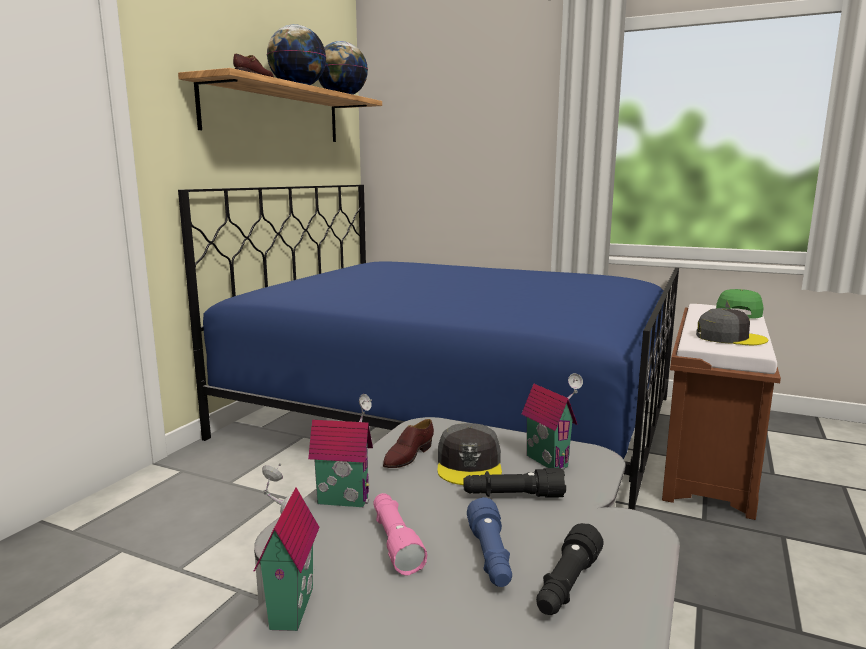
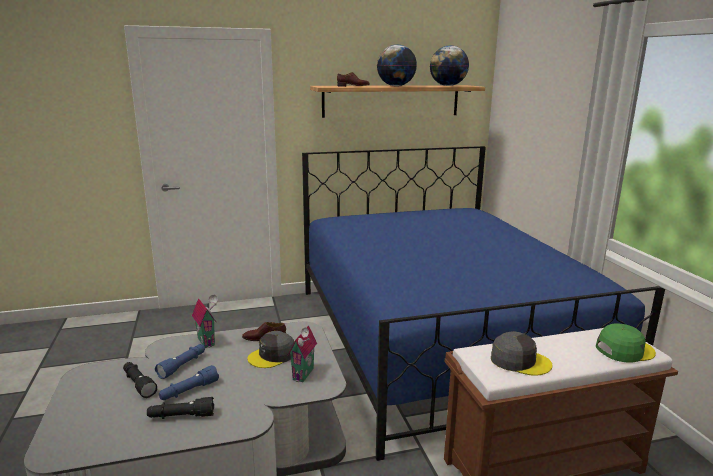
camera: 50 degrees right, 5 degrees up
(287, 607) = (122, 364): toy house -> none
(395, 541) = (183, 365): pink flashlight -> blue flashlight
(513, 496) = (251, 378): black flashlight -> black flashlight (138, 384)
(729, 338) = (519, 361): grey cap -> grey cap turned 45 degrees counterclockwise

